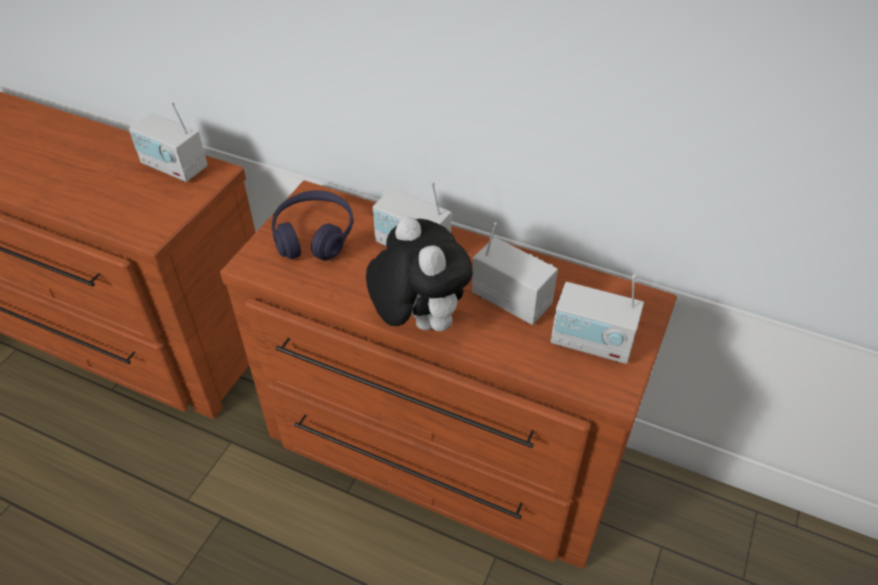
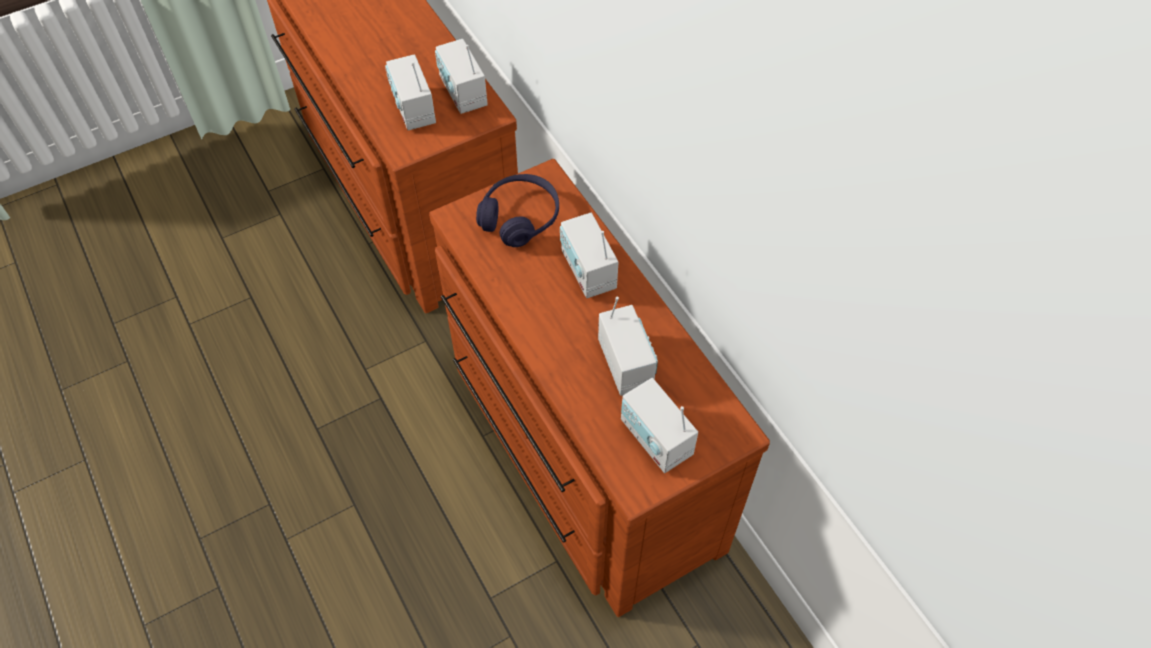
camera: 35 degrees right, 10 degrees up
(133, 198) = (413, 109): none -> radio
(417, 321) = (537, 339): plush toy -> none

